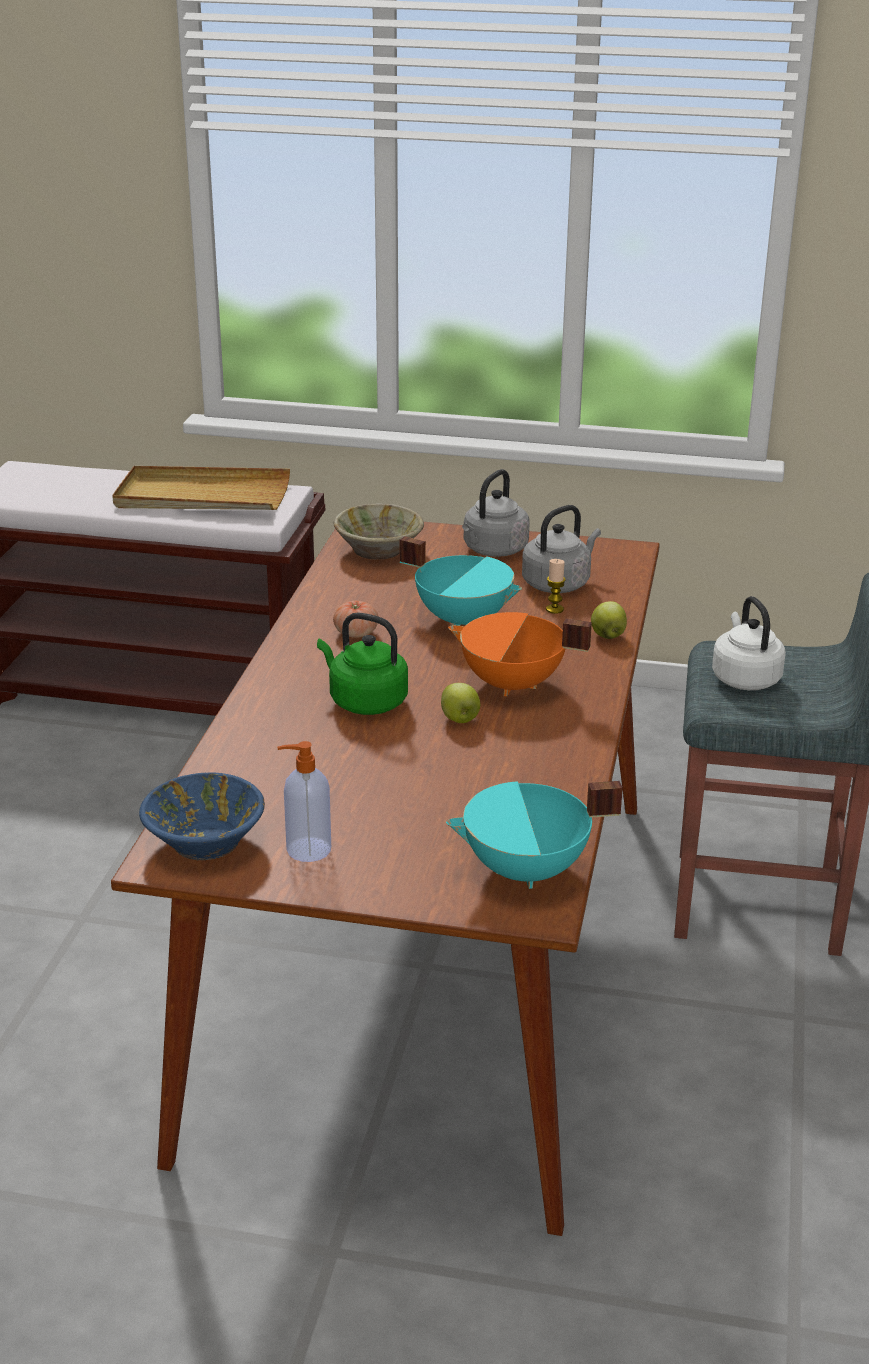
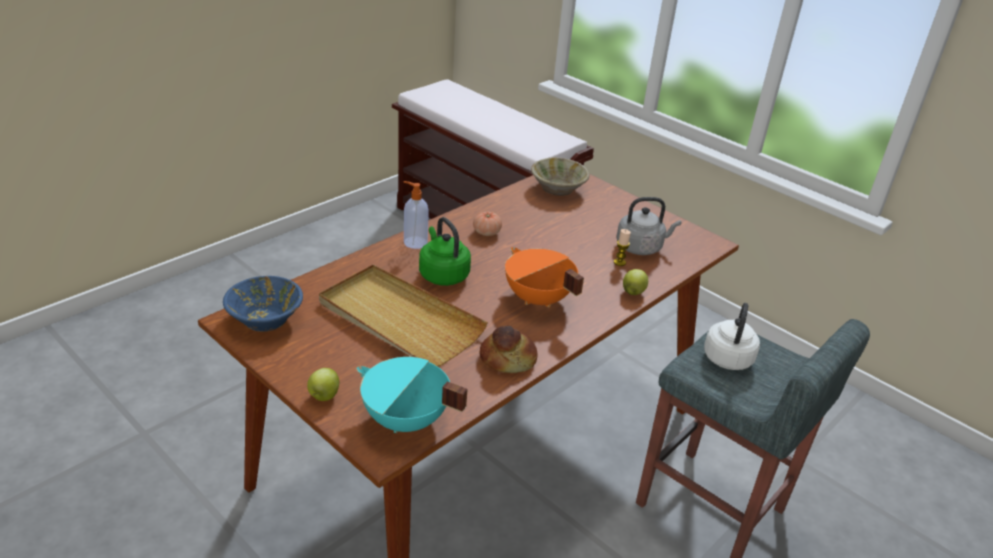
camera: 30 degrees right, 5 degrees up
(202, 496) = (520, 128): beige tray -> beige tray (399, 320)
(307, 849) = (307, 348): soap dispenser -> soap dispenser (414, 242)
(460, 720) = (481, 308): apple -> apple (324, 396)
(463, 619) = (557, 247): turquoise cooking pot -> none
(493, 550) = (625, 212): grey kettle -> none
(557, 760) = (508, 358): none -> bread

